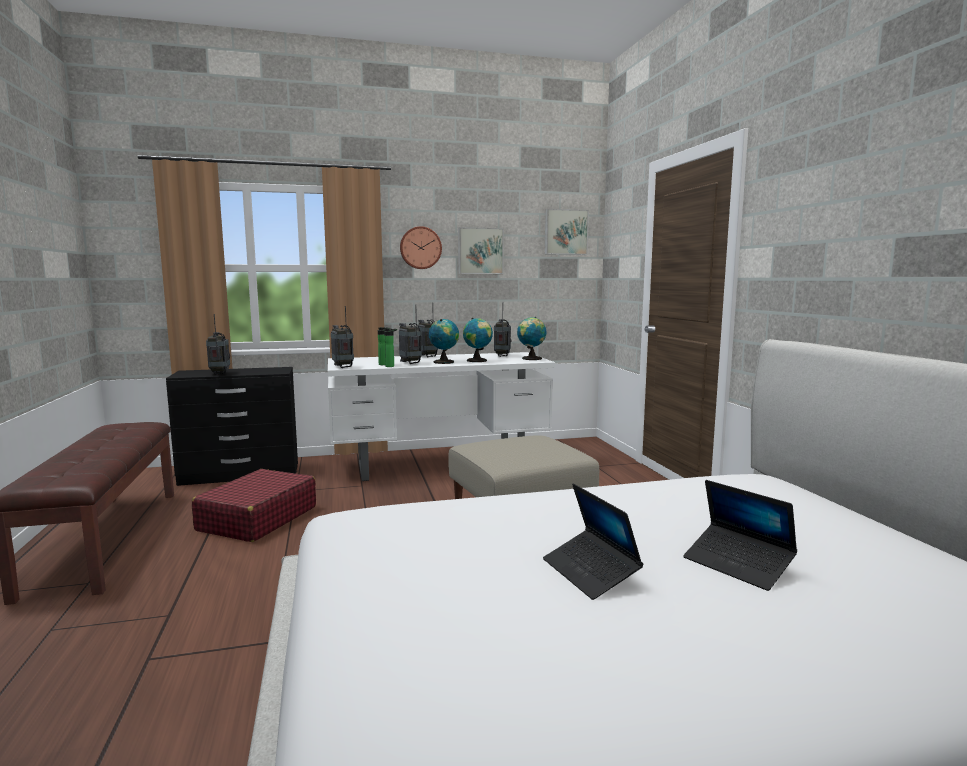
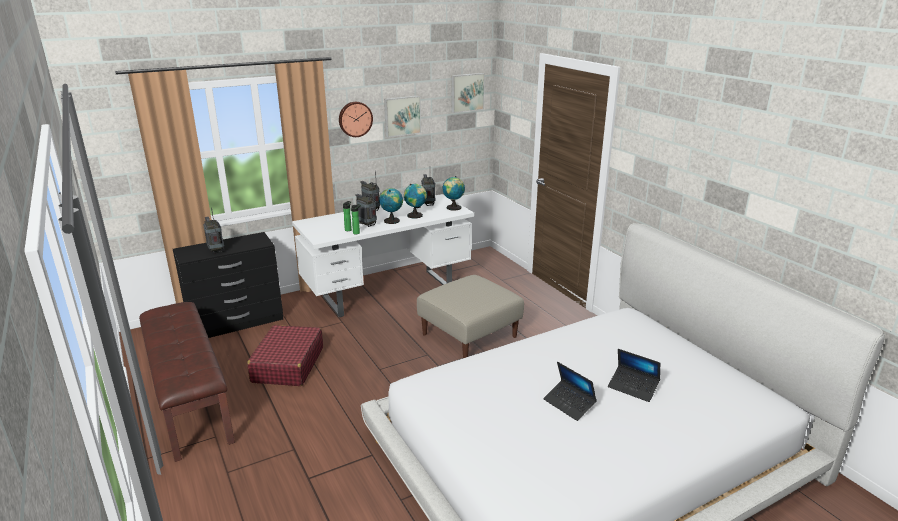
camera: 15 degrees left, 15 degrees up
(343, 367) = (320, 238): radio -> none

